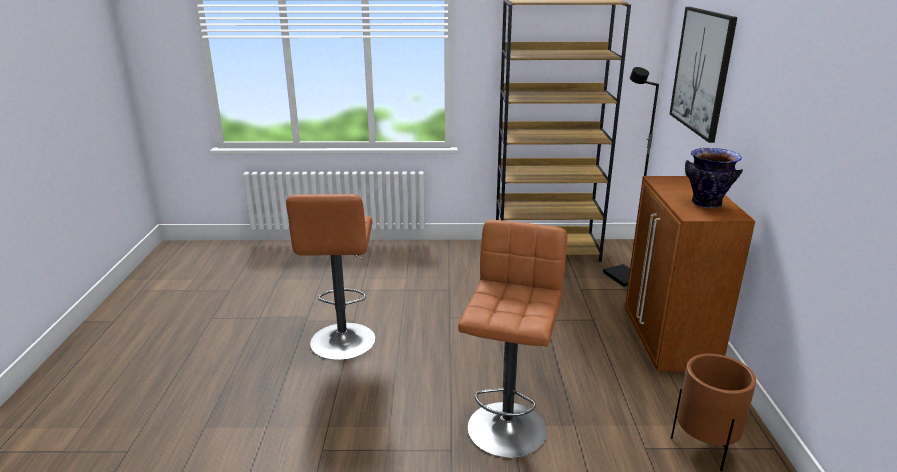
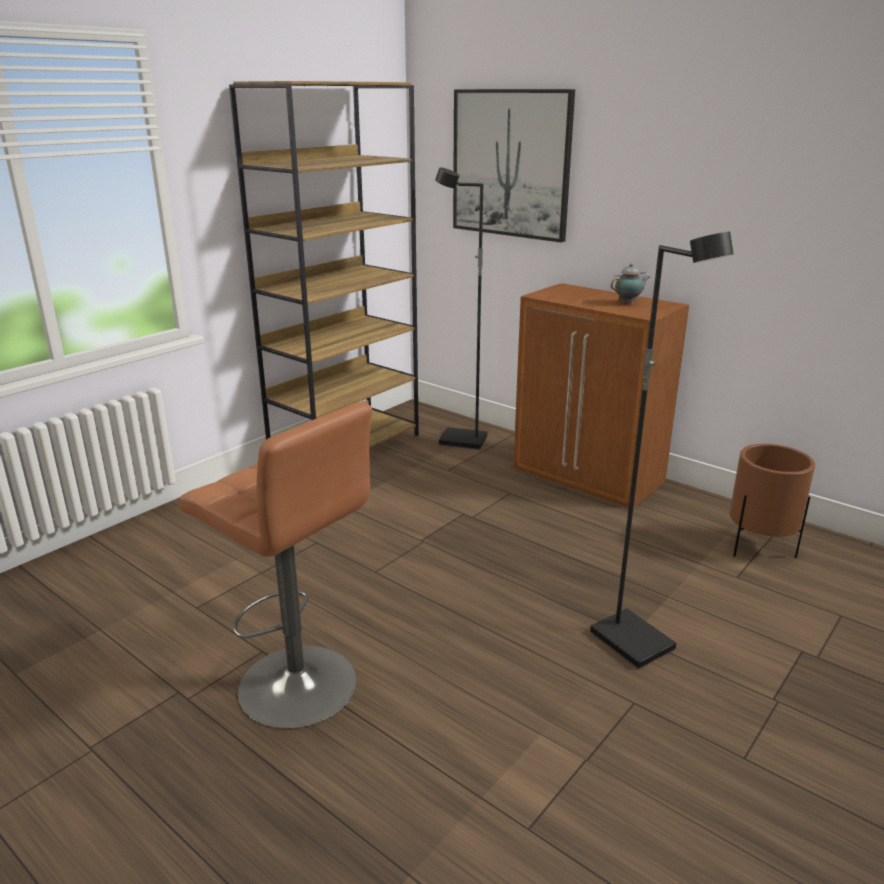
camera: 50 degrees left, 0 degrees up
(508, 428) = (634, 641): brown stool -> black floor lamp
(706, 204) = (628, 303): vase -> teapot

